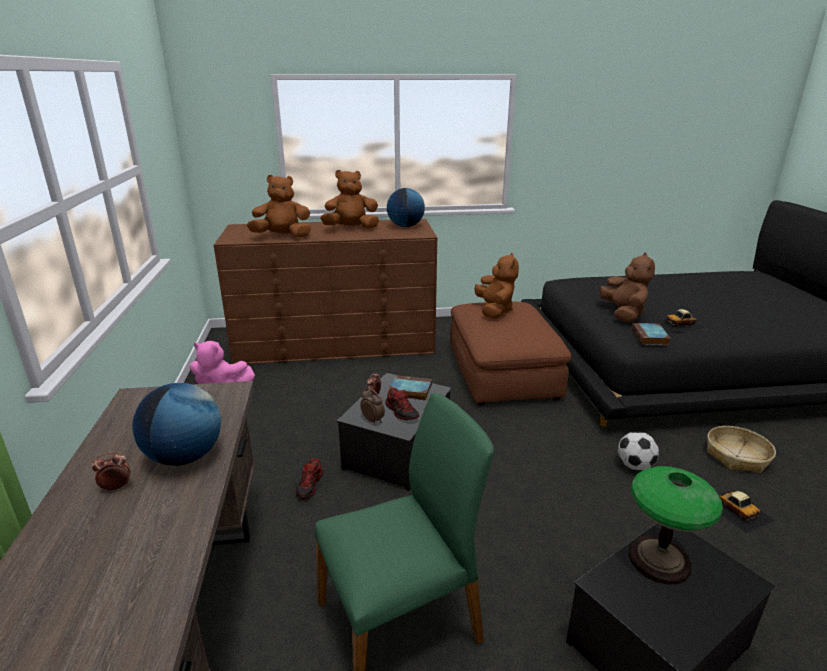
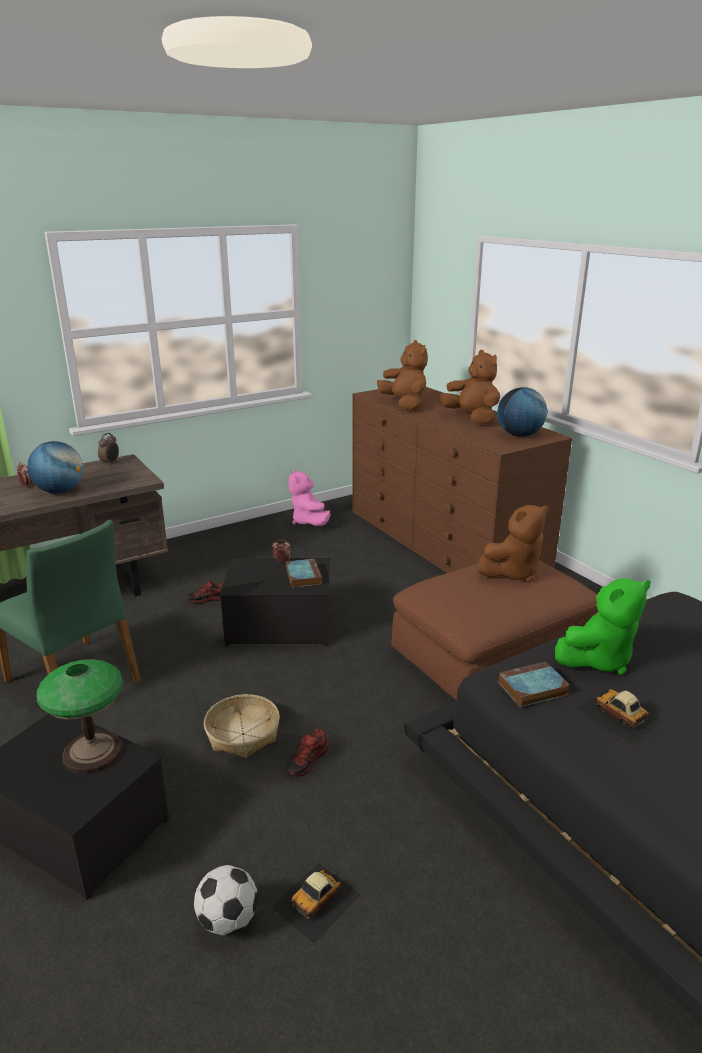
camera: 65 degrees right, 0 degrees up
(373, 420) = (240, 572): alarm clock -> alarm clock (110, 463)
(402, 412) = (263, 581): shoe -> shoe (308, 761)
(623, 314) = (598, 659): brown plush toy -> green plush toy
(634, 466) = (357, 792): football -> football (228, 920)
(737, 456) = (456, 905): basket -> basket (243, 734)

